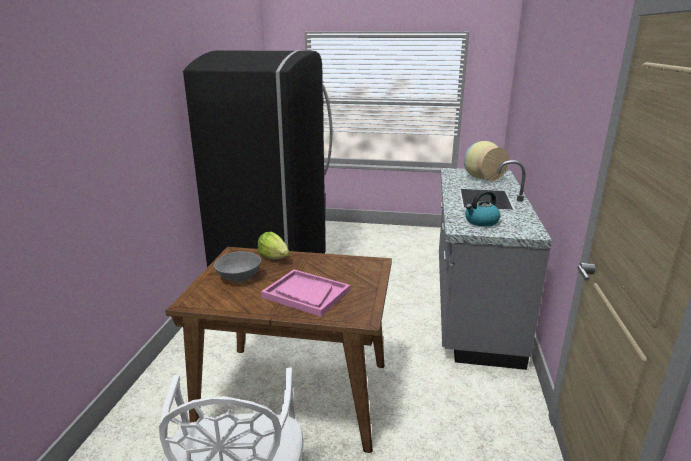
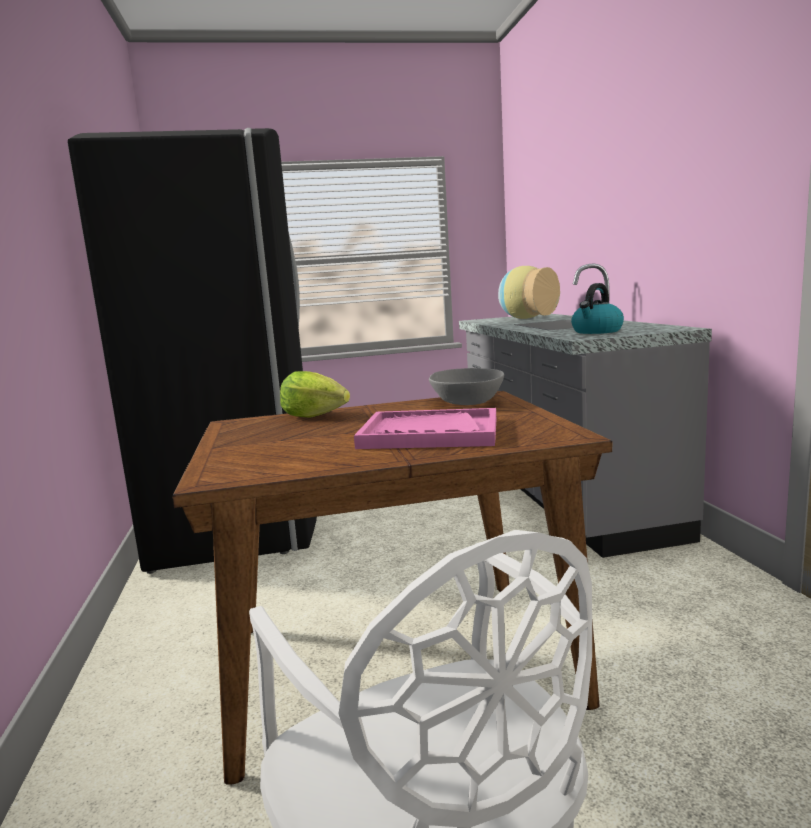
camera: 20 degrees left, 10 degrees down
(239, 277) = (279, 440): grey bowl -> grey bowl (468, 403)

